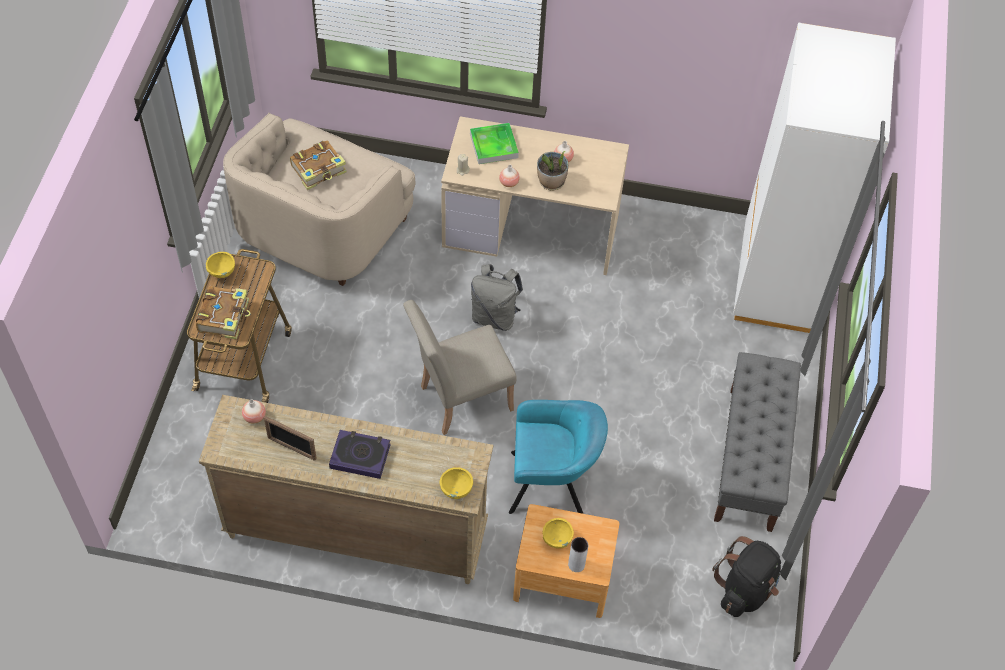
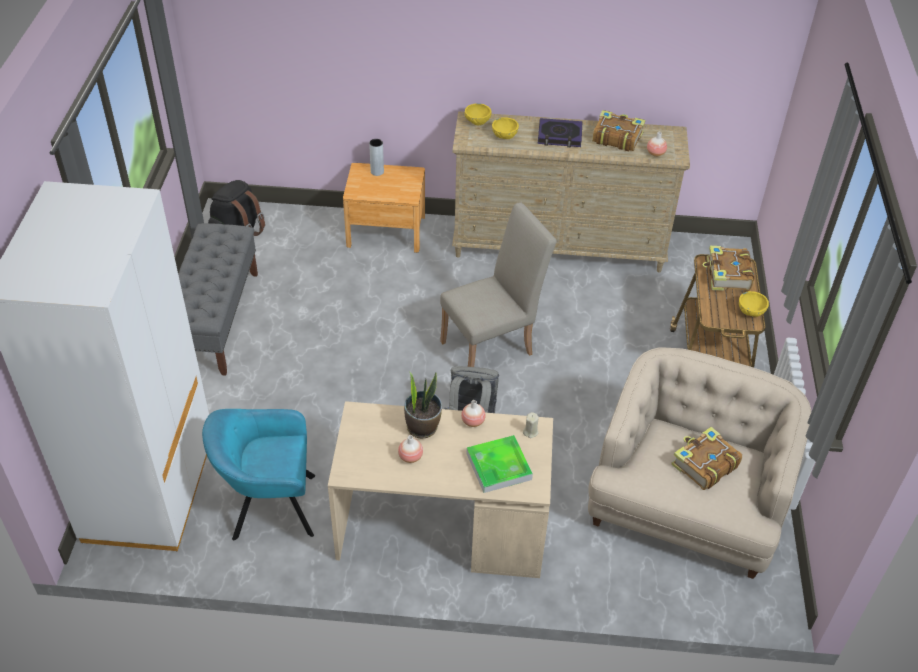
camera: 175 degrees right, 10 degrees down
(291, 448) = (616, 137): picture frame -> book
(551, 484) = (399, 289): turquoise armchair -> turquoise armchair (269, 506)
(556, 539) = (393, 184): yellow bowl -> yellow bowl (505, 136)

